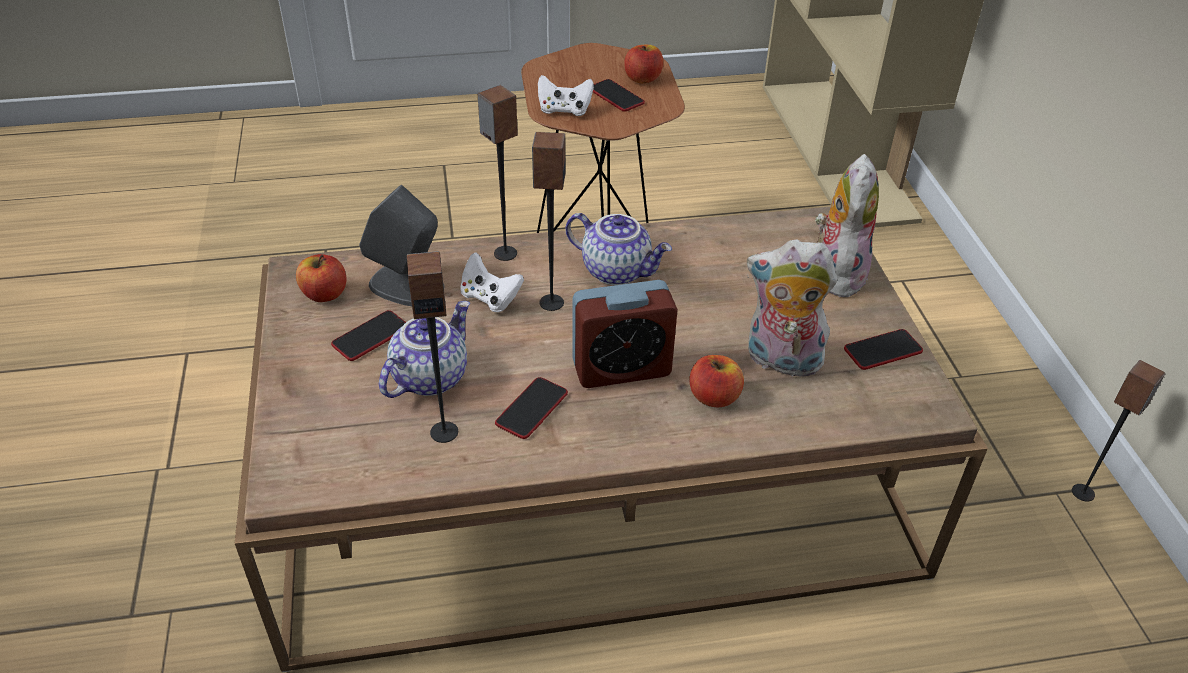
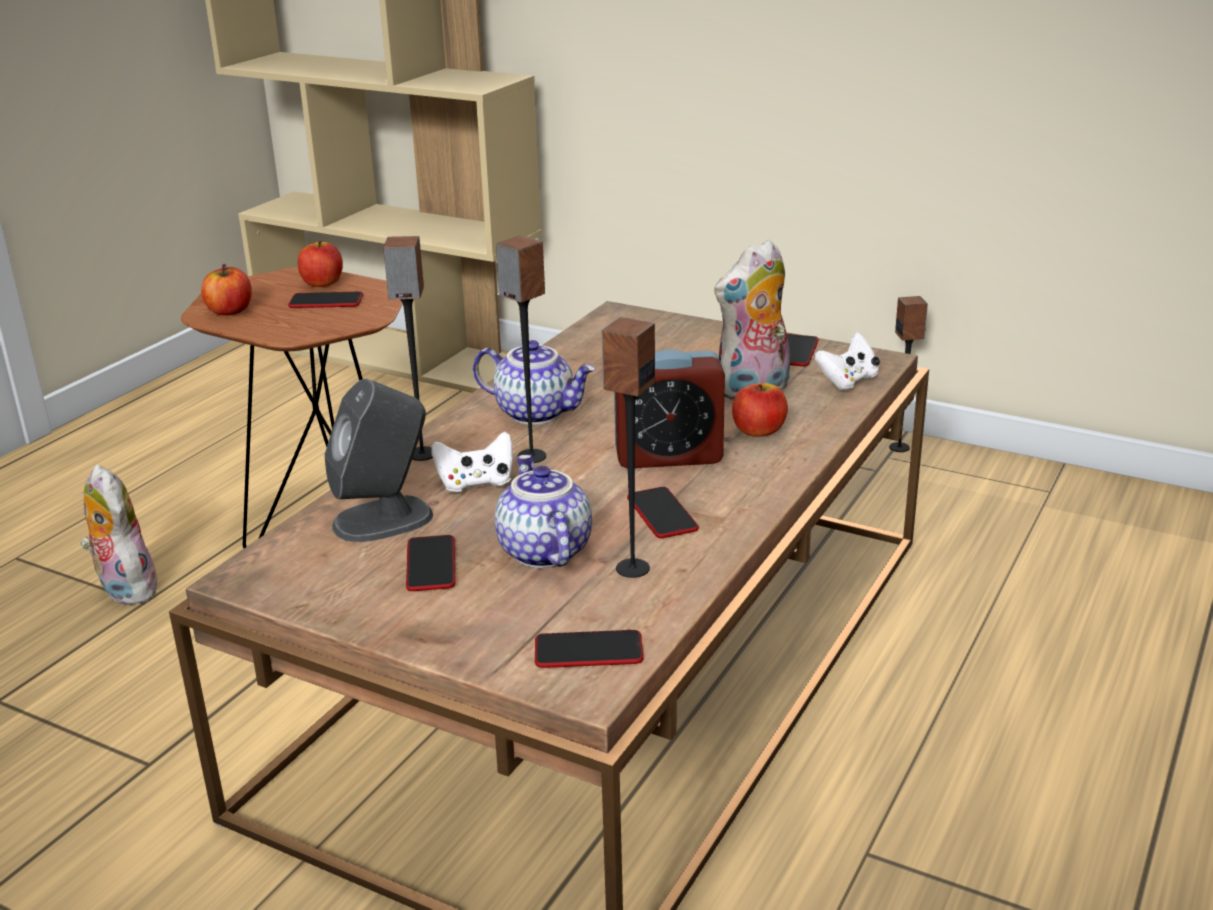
camera: 50 degrees left, 15 degrees down
(324, 294) = (315, 571): apple -> apple (230, 311)
(324, 464) = (588, 651): none -> phone
(564, 110) = (300, 328): white game controller -> white game controller (848, 381)
(617, 270) = (537, 412): teapot -> teapot turned 45 degrees clockwise
(621, 368) = (668, 456): alarm clock -> alarm clock turned 60 degrees clockwise
(836, 273) = (683, 333): plush toy -> plush toy (124, 589)

